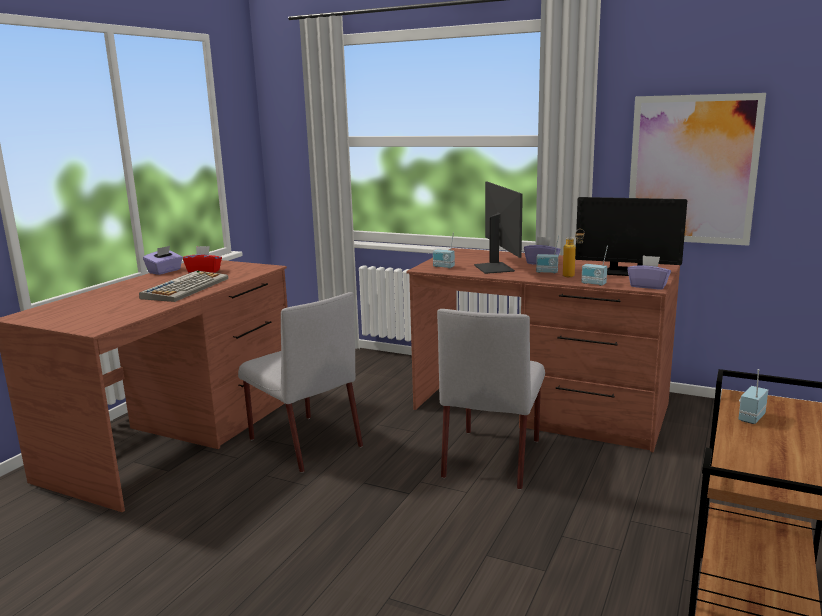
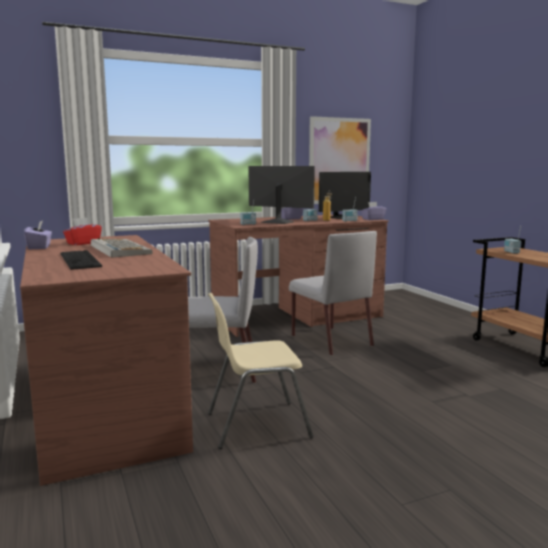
camera: 50 degrees left, 5 degrees down
(115, 297) = (79, 260): none -> keyboard
(204, 515) = (255, 424): none -> beige chair

